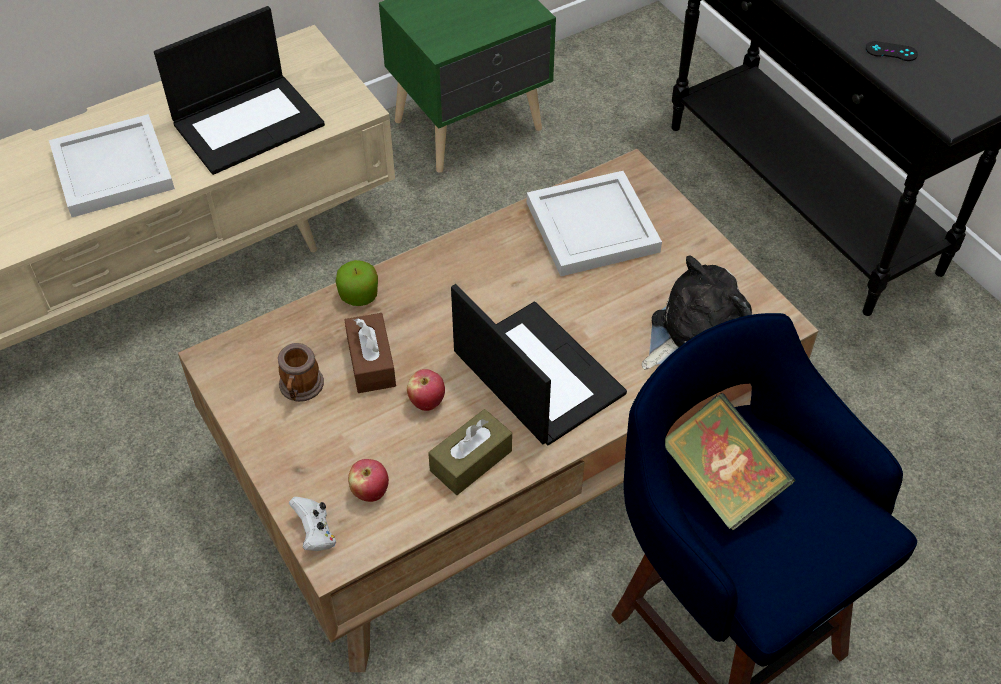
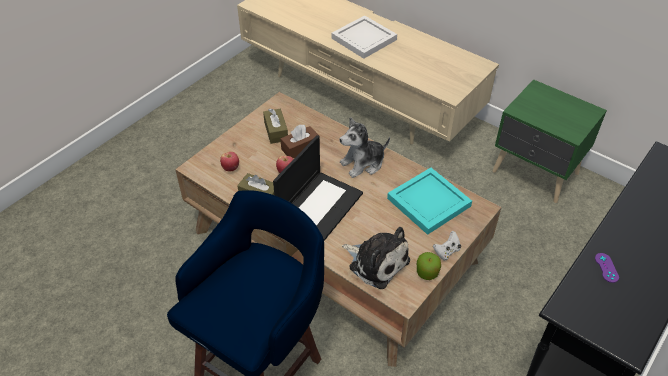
camera: 70 degrees right, 5 degrees down
(249, 123) = (417, 65): laptop -> none
(300, 388) = (276, 131): mug -> brown tissue box
(315, 533) = (204, 158): white game controller -> white game controller (446, 251)
(359, 295) = (336, 133): apple -> apple (427, 272)
(461, 282) = (363, 163): none -> plush toy
(590, 226) = (428, 201): white tray -> turquoise tray
(721, 482) = (253, 270): book -> none
(891, 51) = (606, 268): black game controller -> purple game controller

